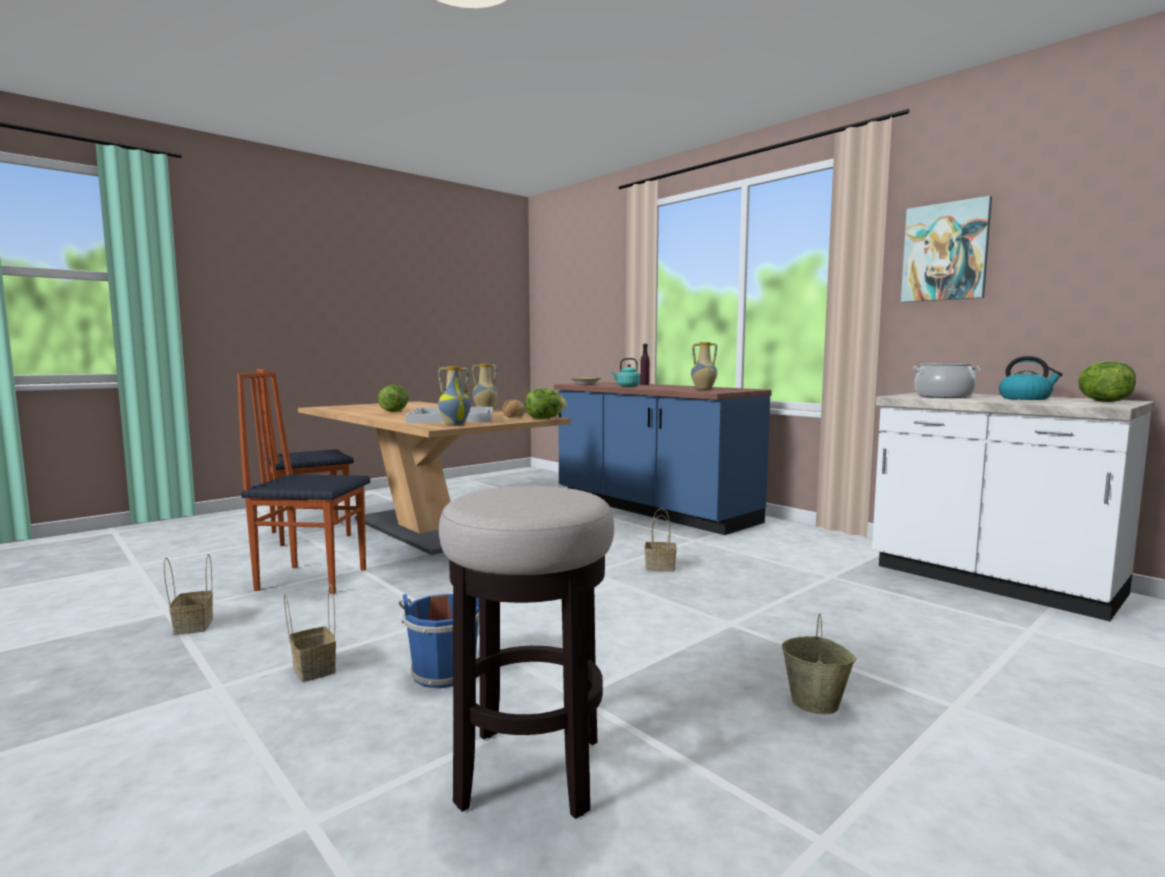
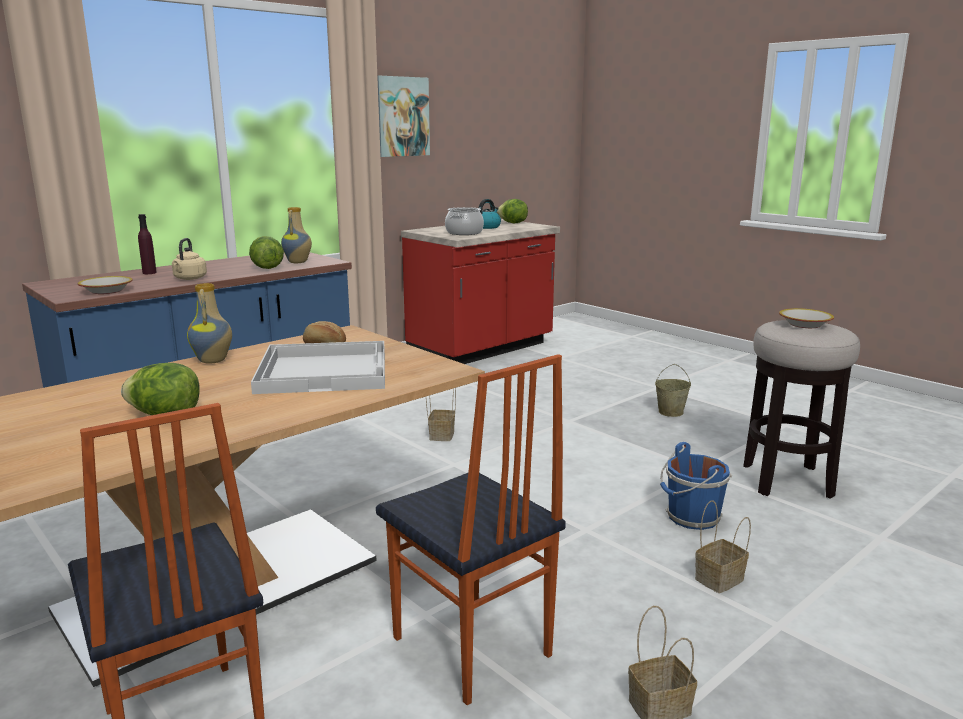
camera: 90 degrees left, 10 degrees up
(312, 579) = (470, 648): chair -> chair turned 45 degrees counterclockwise
(455, 425) = (423, 363): vase -> none
(544, 495) = (804, 324): none -> bowl
(545, 418) = (354, 333): lettuce -> lettuce (267, 268)
(627, 386) = (189, 278): turquoise kettle -> beige kettle
(992, 581) = (482, 350): white counter -> red counter

